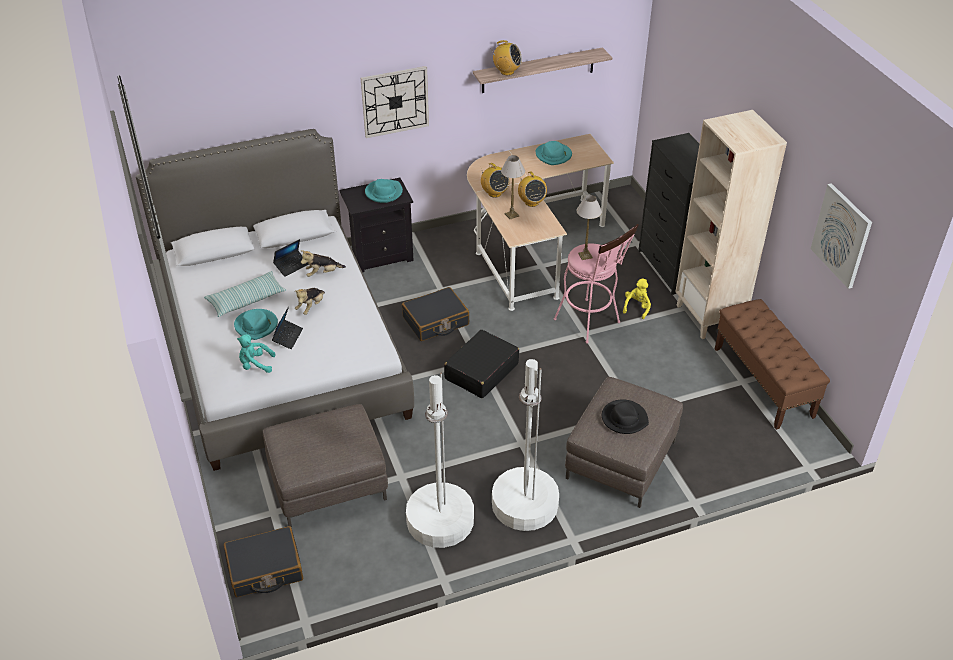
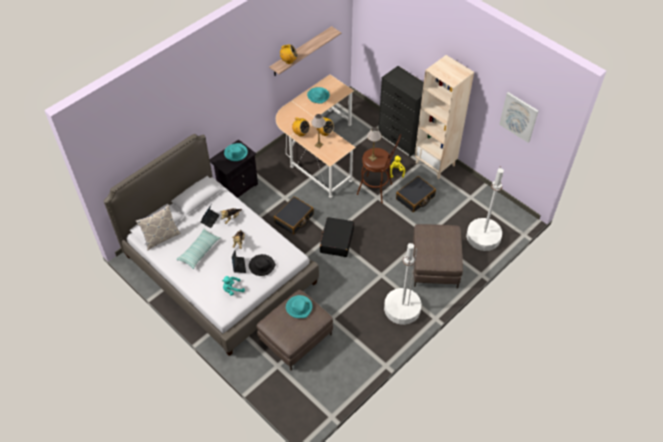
camera: 25 degrees left, 10 degrees up
(208, 267) = (161, 238): none -> pillow
(256, 326) = (217, 265): turquoise hat -> turquoise hat (299, 307)
(265, 569) = (293, 398): black suitcase -> black suitcase (415, 198)
(395, 101) = (231, 99): wall clock -> none
(440, 520) = (365, 335): white floor lamp -> white floor lamp (483, 237)
(591, 323) = (377, 190): pink stool -> brown stool
(624, 418) = (438, 246): black hat -> black hat (261, 266)
(763, 382) = (481, 194): brown bench -> none

